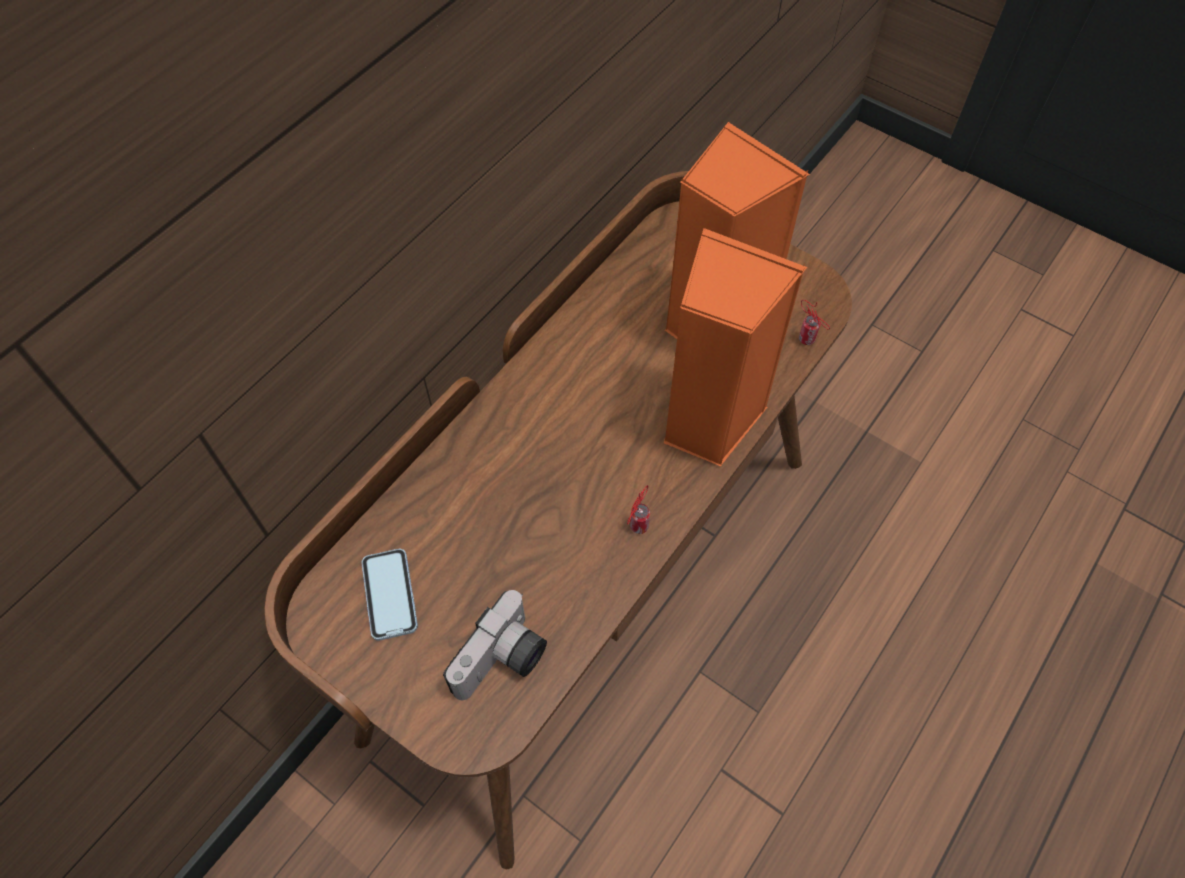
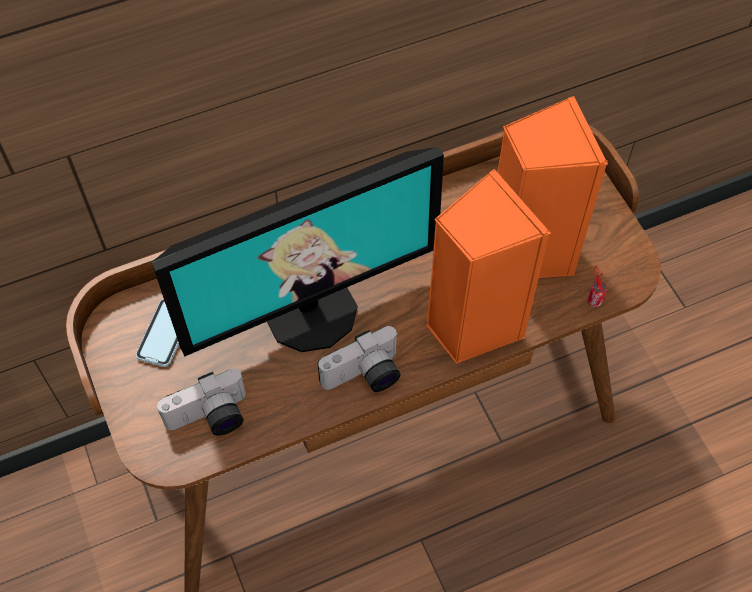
camera: 30 degrees right, 0 degrees up
(537, 489) = (311, 312): none -> monitor
(638, 528) = (364, 377): can -> camera

